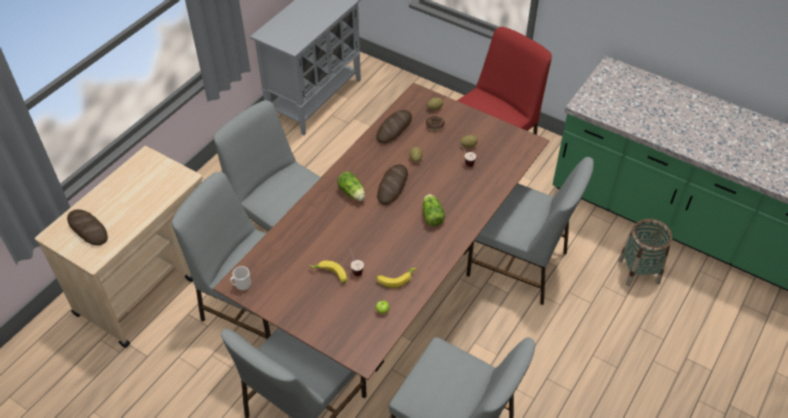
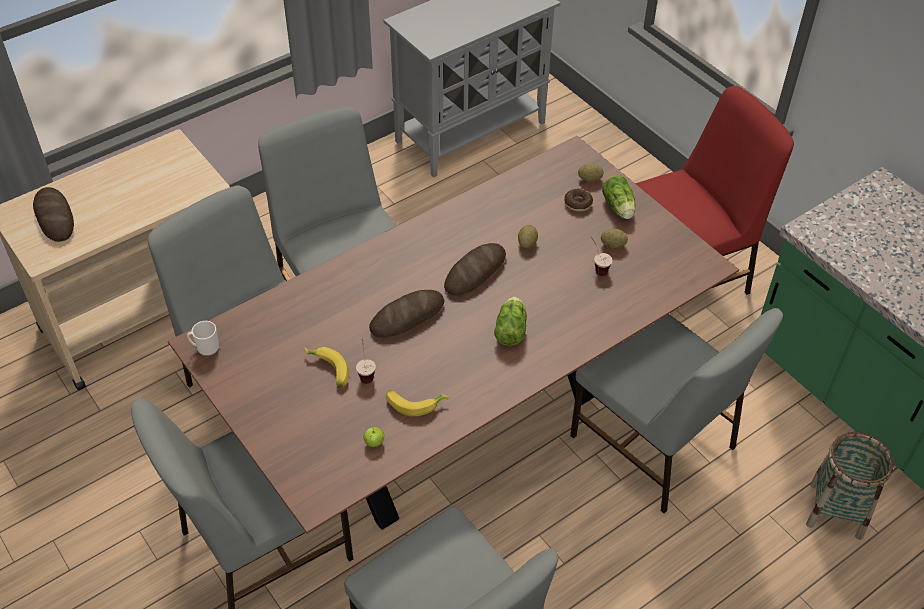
camera: 20 degrees right, 0 degrees up
(352, 194) = (415, 267): lettuce -> lettuce (619, 208)
(394, 129) = (517, 193): bread -> bread (407, 317)

